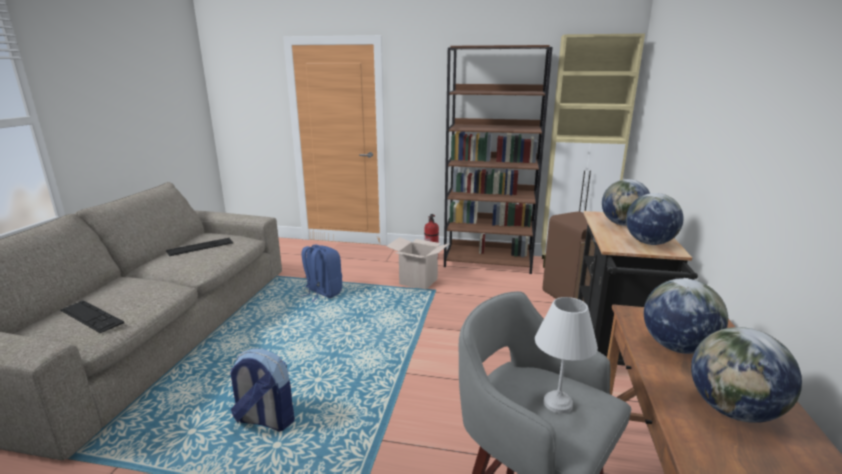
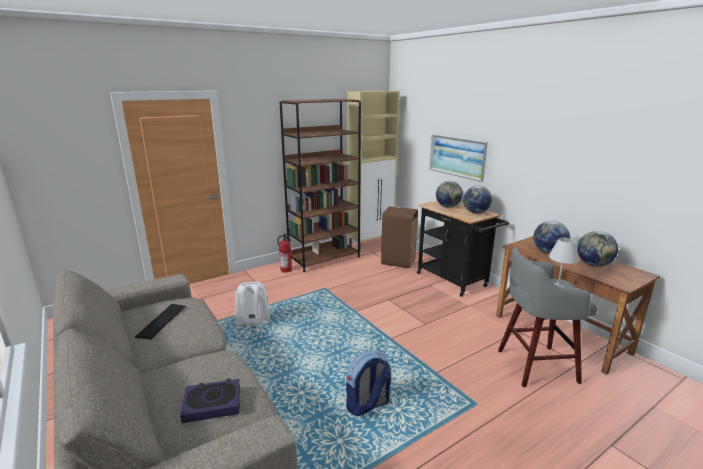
camera: 45 degrees left, 0 degrees up
(91, 316) = (212, 403): keyboard -> book
(322, 292) = (253, 323): blue backpack -> white backpack
(418, 281) = (305, 287): cardboard box -> none
(678, 142) = (457, 156): none -> picture

